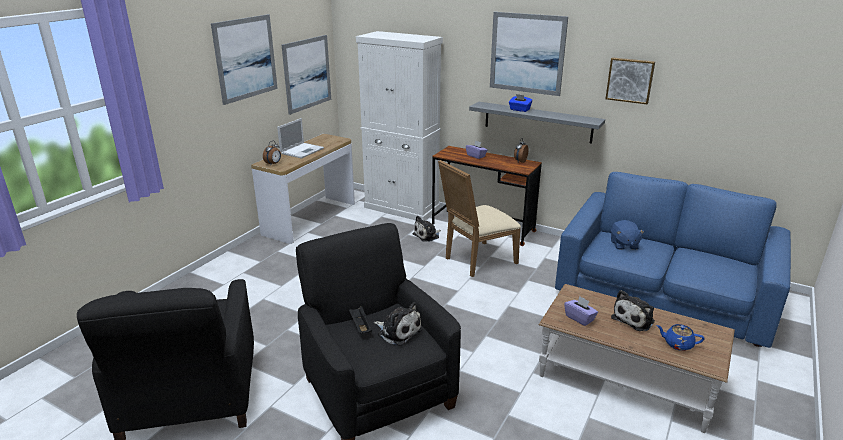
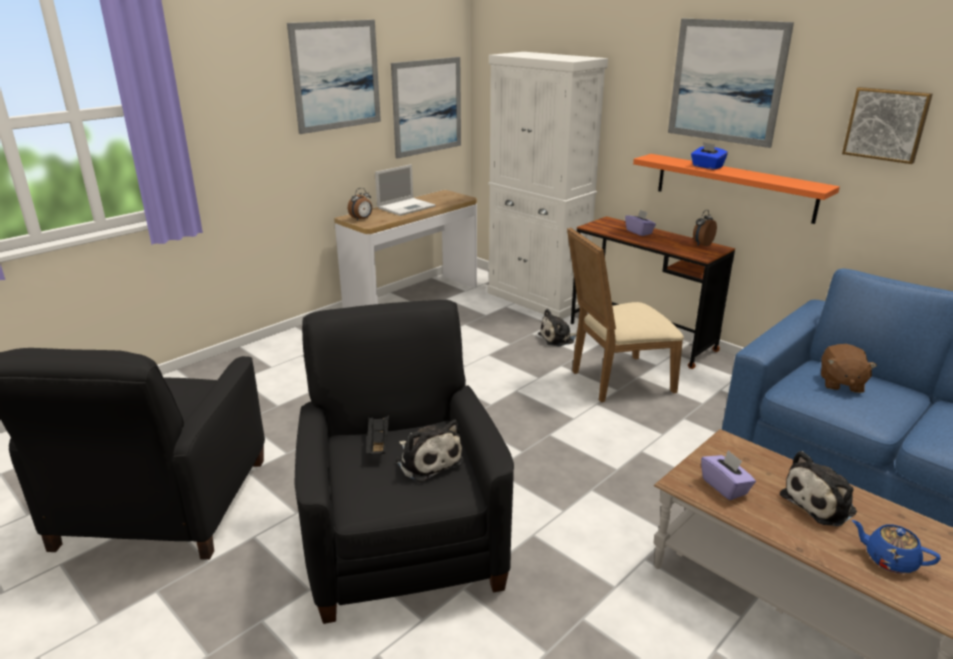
camera: 15 degrees right, 0 degrees up
(537, 122) = (734, 187): grey shelf -> orange shelf
(623, 245) = (840, 383): blue plush toy -> brown plush toy

